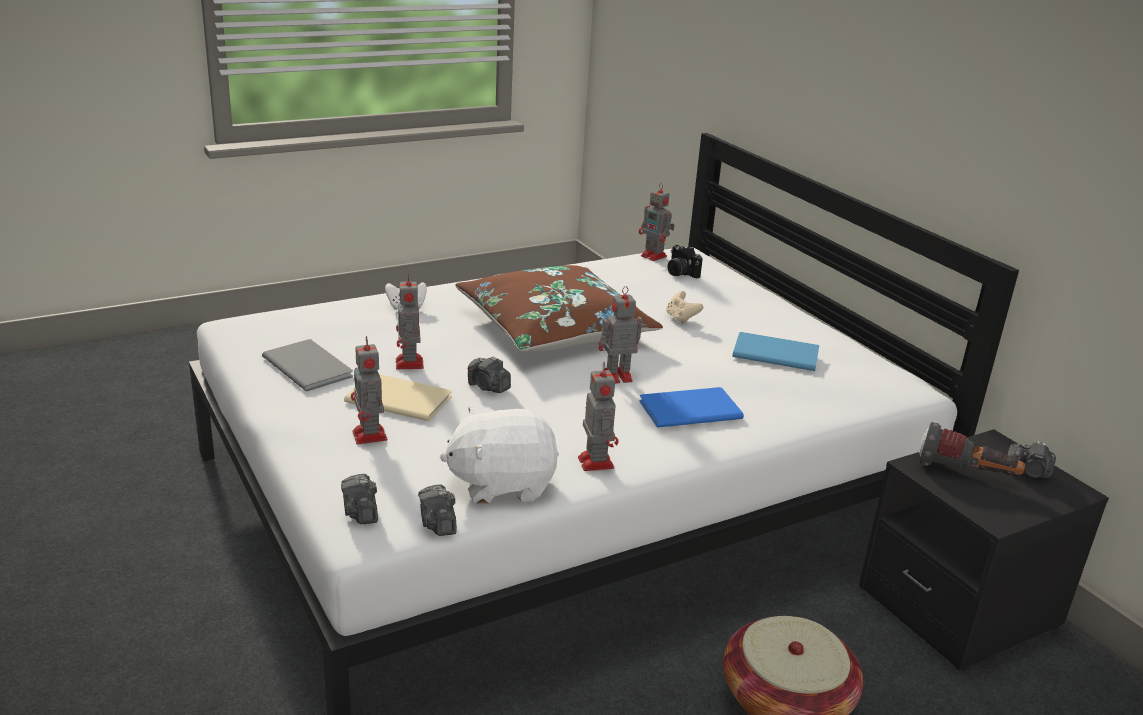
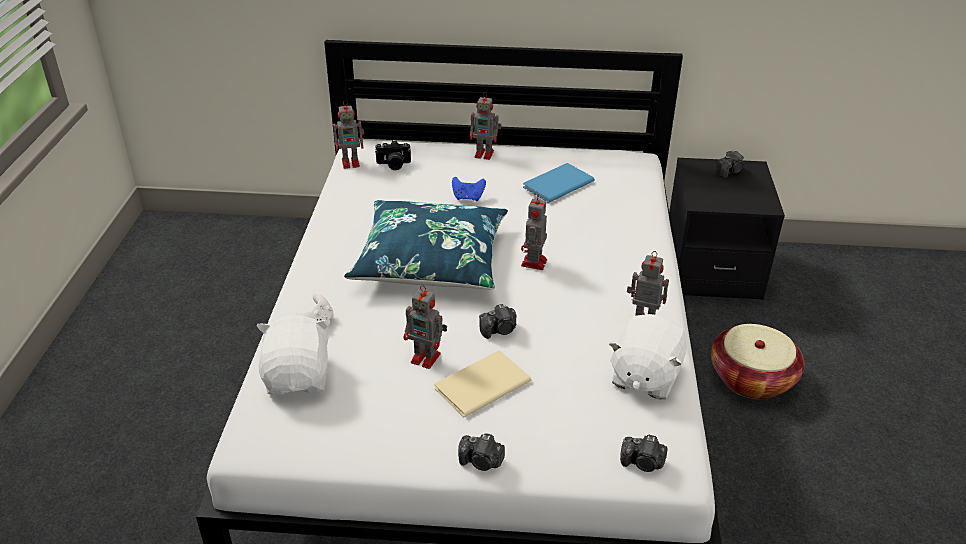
camera: 55 degrees left, 10 degrees up
(308, 365) = (378, 419): grey book -> none
(329, 319) = (298, 377): none -> white plush toy
(370, 436) = (532, 421): toy robot -> toy robot (485, 154)
(437, 524) = (680, 427): camera -> camera (481, 462)
(555, 328) = (431, 260): brown pillow -> blue pillow
(681, 318) = (468, 197): beige game controller -> blue game controller
(686, 409) = (601, 253): blue book -> none
(966, 474) = (718, 191): flashlight -> none

